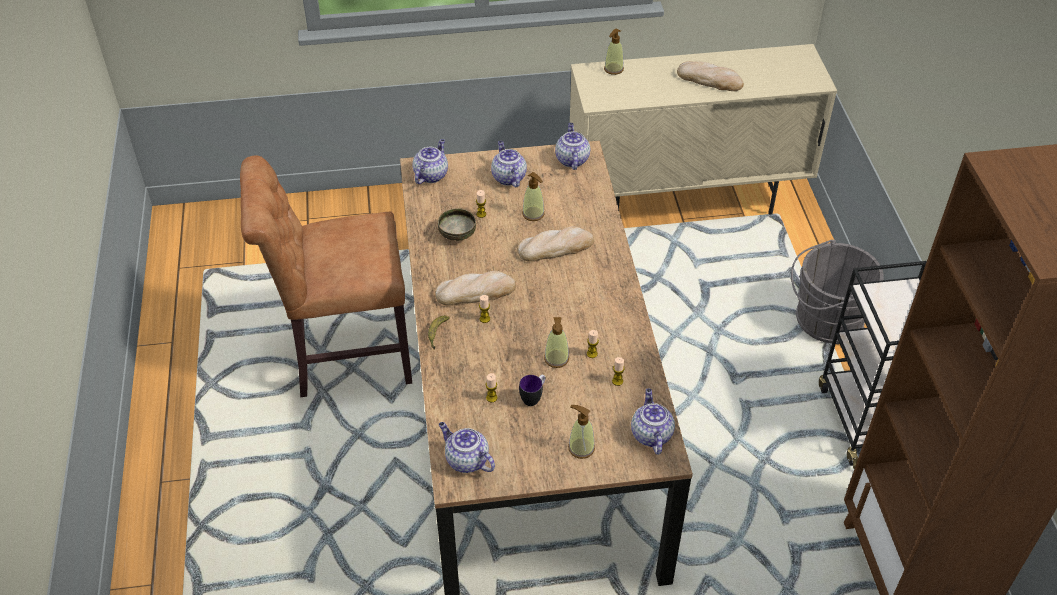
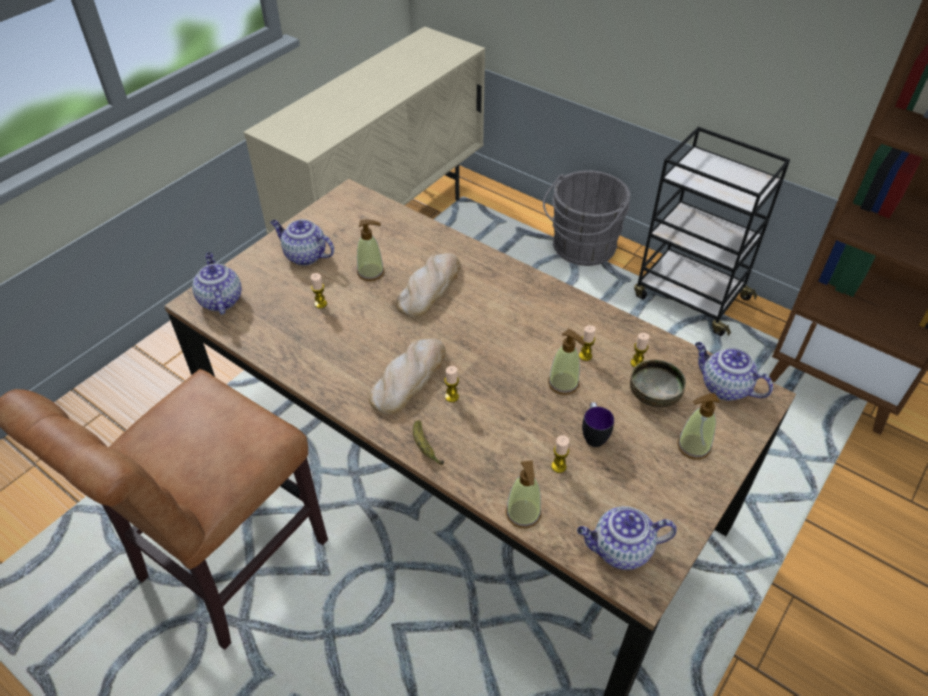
camera: 45 degrees left, 0 degrees up
(457, 235) = (320, 338): bowl -> bowl (653, 396)
(571, 159) = (344, 207): teapot -> none
(613, 69) = (289, 116): soap dispenser -> soap dispenser (523, 514)
(710, 79) = (381, 85): bread -> none

